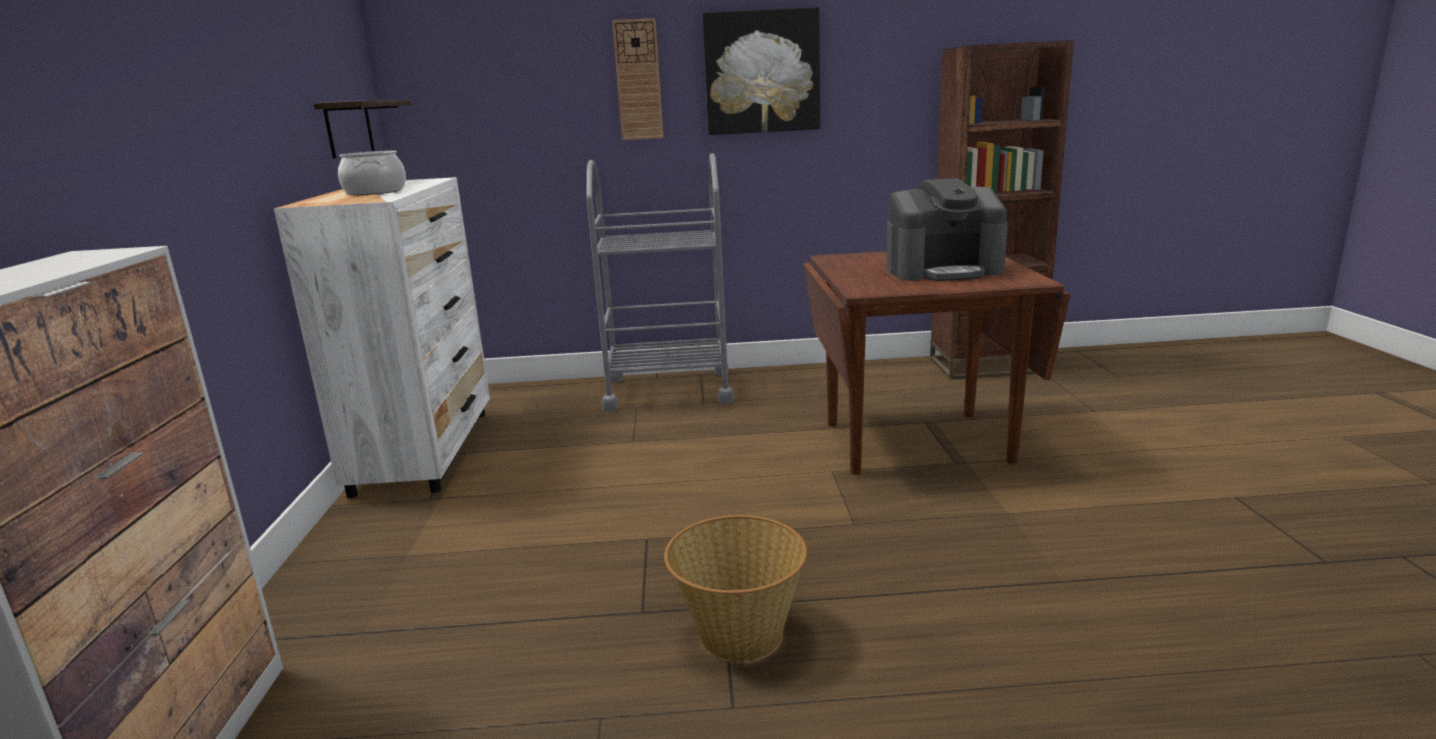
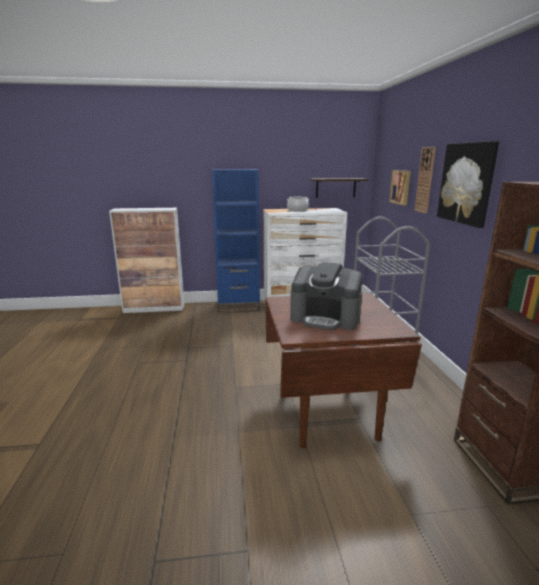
camera: 85 degrees right, 0 degrees up
(353, 543) = (238, 306): none -> blue bookcase
(545, 104) = (401, 187): none -> picture
(739, 635) = (169, 363): basket -> none
(944, 270) = (325, 318): coffee machine -> coffee machine turned 60 degrees counterclockwise

